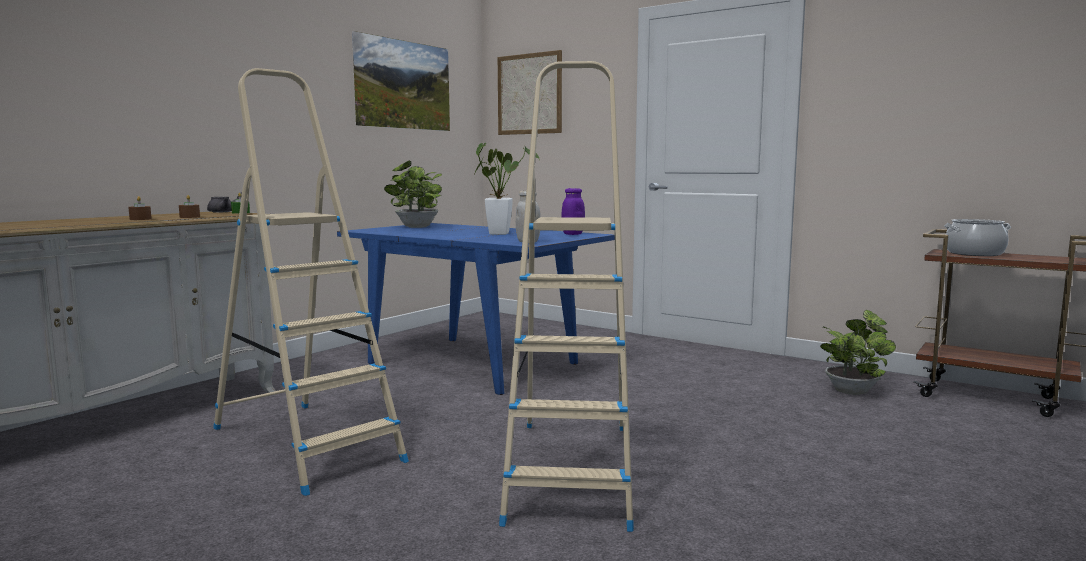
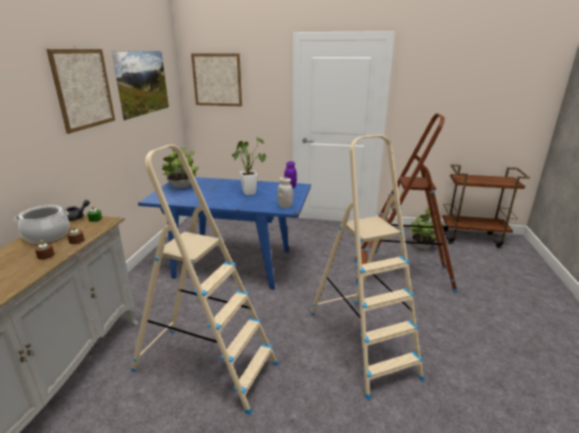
camera: 25 degrees left, 15 degrees up
(294, 65) = (83, 88): none -> picture
(756, 416) = (401, 275): none -> brown step ladder
(974, 253) = (472, 178): cooking pot -> cooking pot (47, 236)

